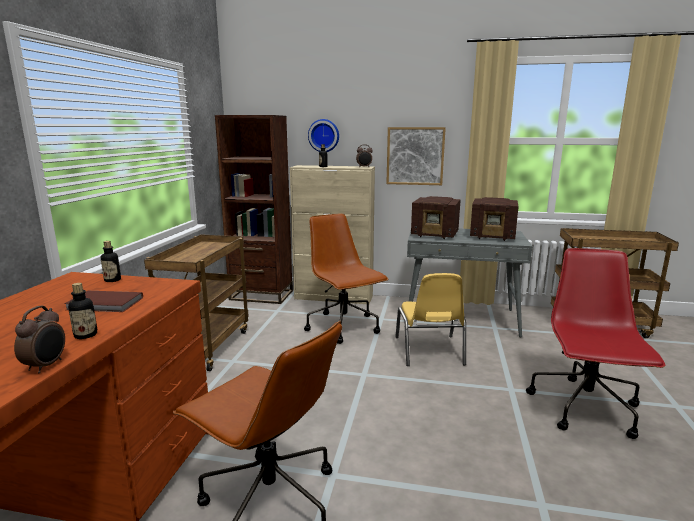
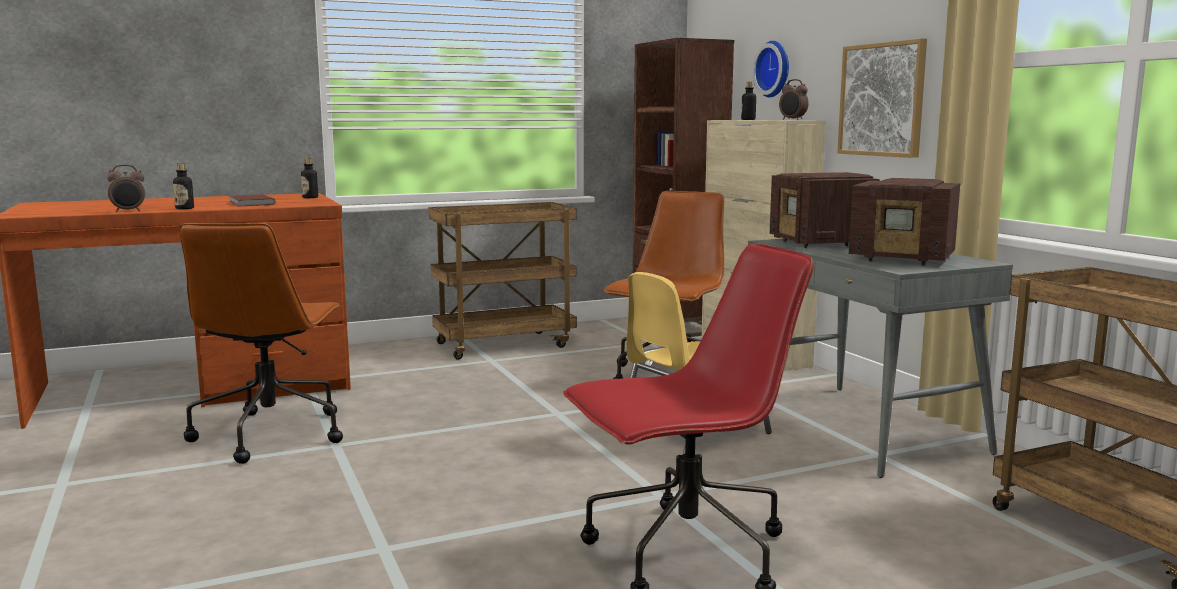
camera: 55 degrees right, 5 degrees down
(493, 236) = (904, 258): radio -> radio turned 45 degrees counterclockwise

